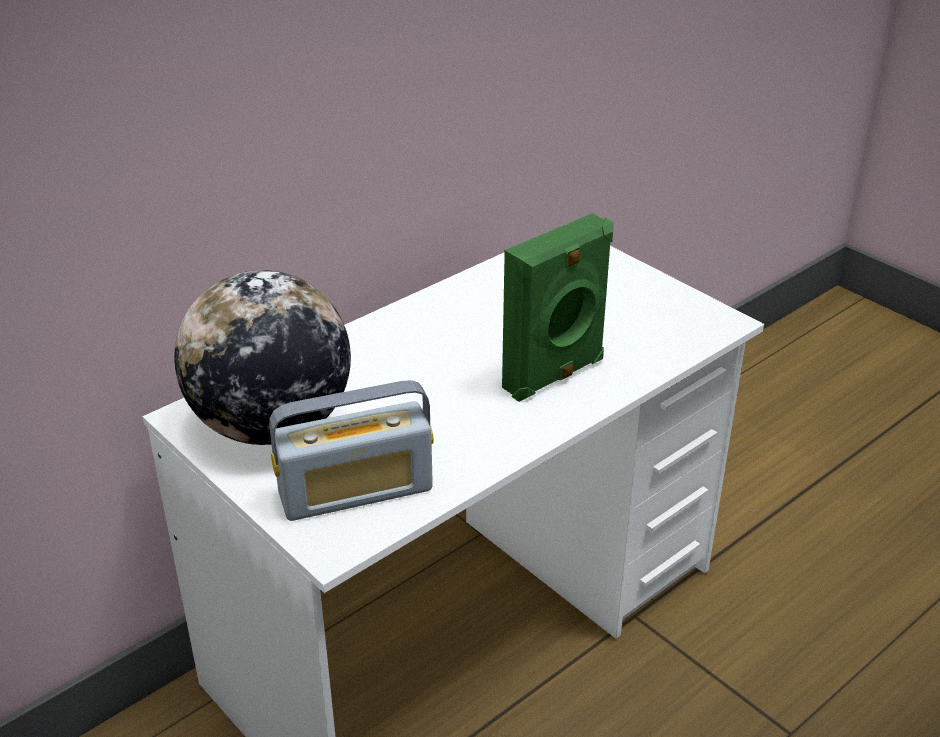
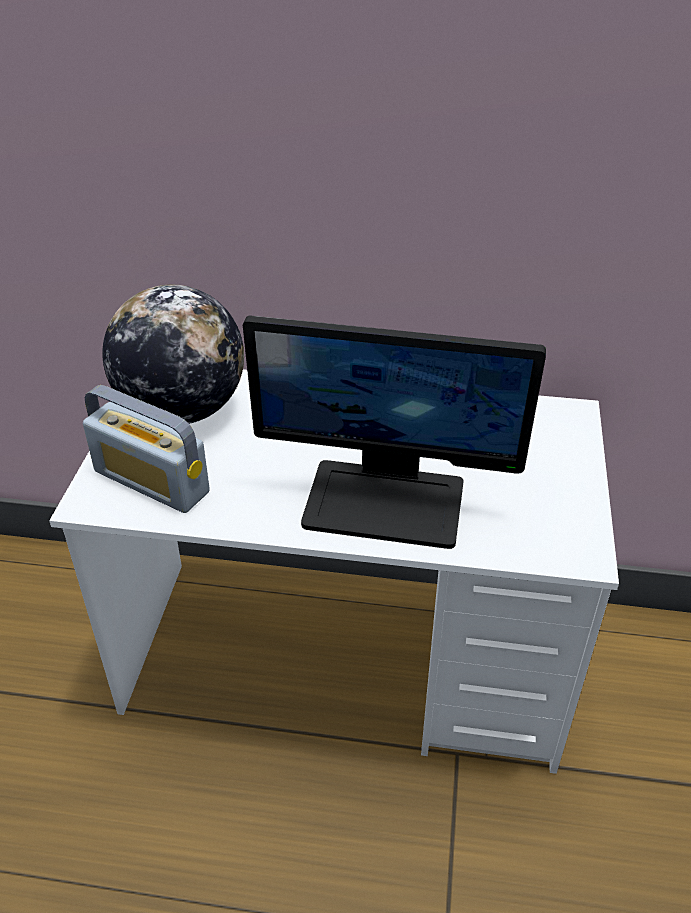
camera: 50 degrees right, 5 degrees up
(556, 376) = (386, 501): green speaker -> monitor

